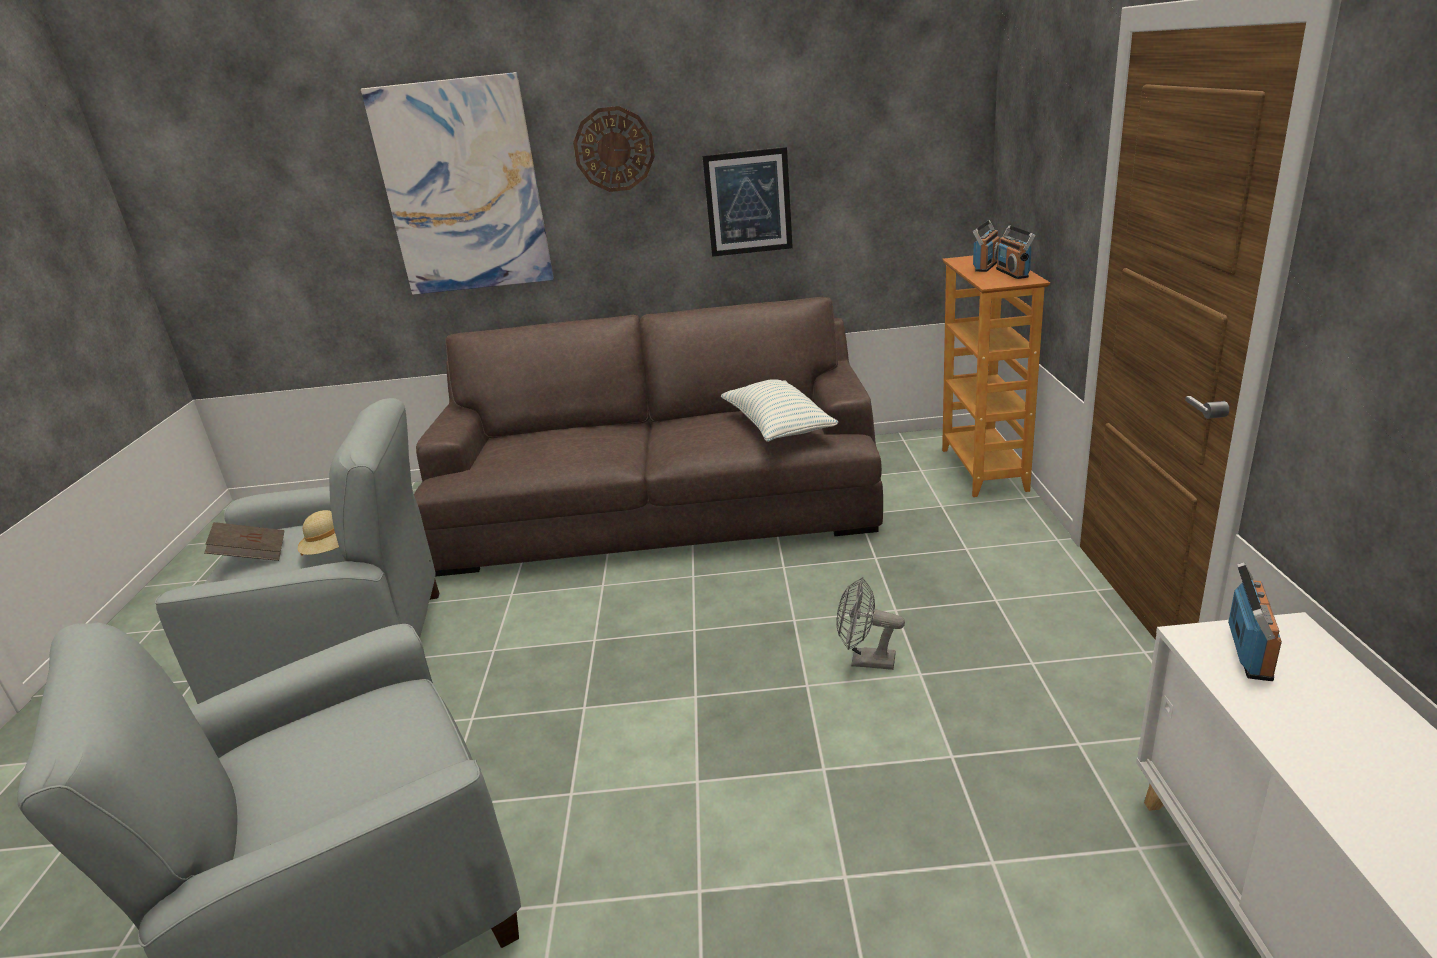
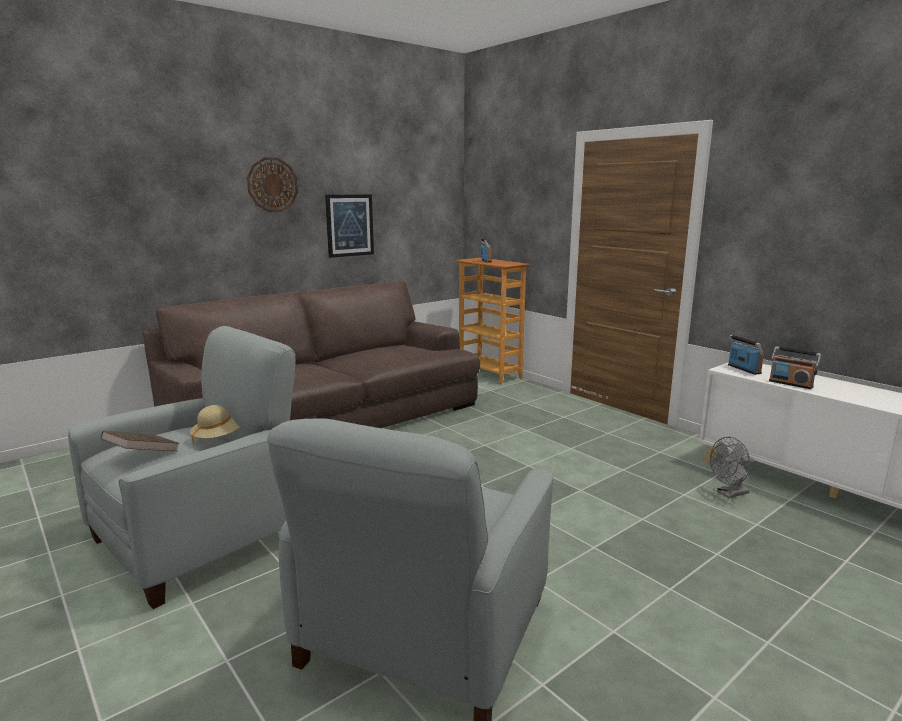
camera: 40 degrees left, 10 degrees down
(463, 188) = (163, 201): picture -> none
(777, 427) = (413, 349): pillow -> none
(865, 661) = (541, 450): grey fan -> grey fan (729, 494)
(1012, 273) = (505, 262): radio -> radio (791, 384)

